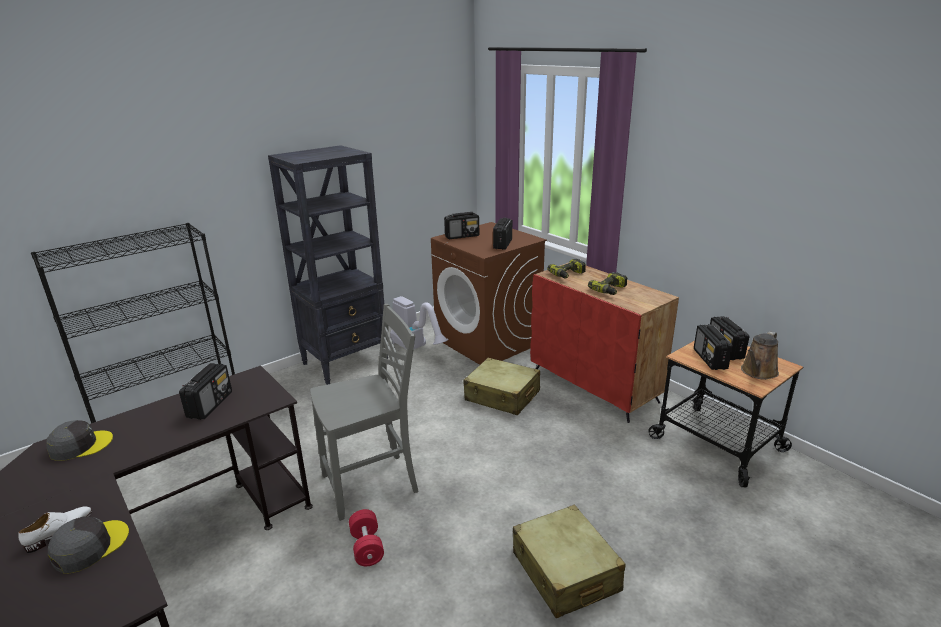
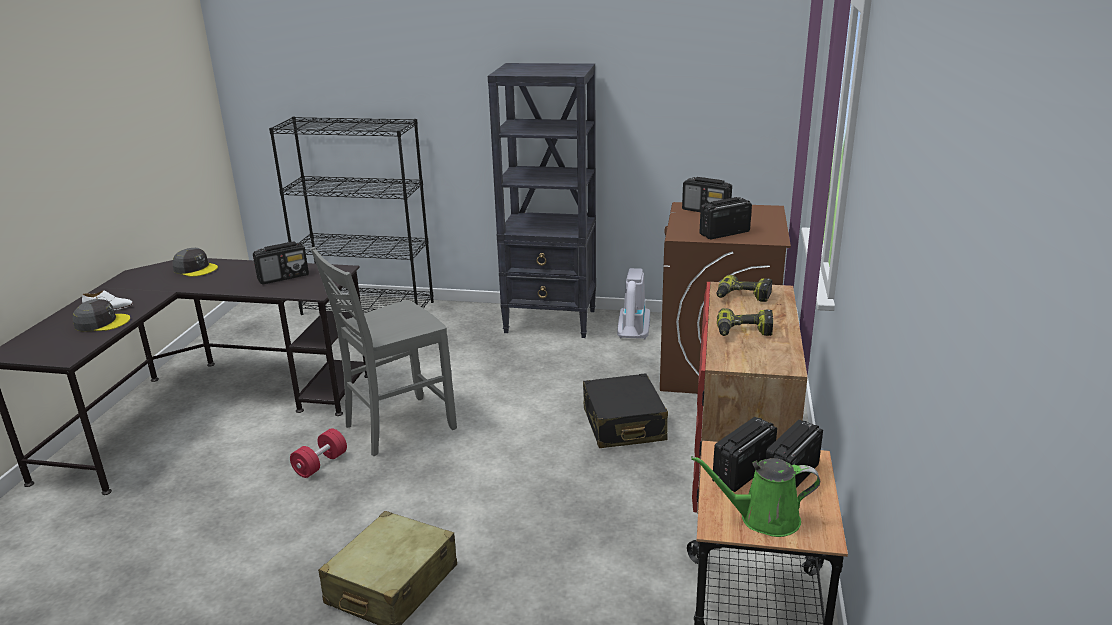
camera: 50 degrees right, 0 degrees up
(372, 484) = (397, 427): grey chair -> grey chair turned 120 degrees clockwise
(502, 396) = (623, 425): beige suitcase -> black suitcase
(758, 372) = (763, 518): brown watering can -> green watering can

